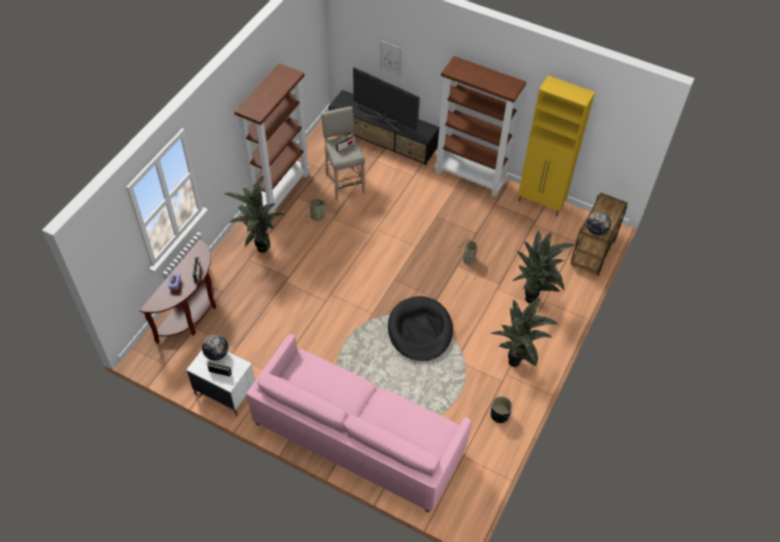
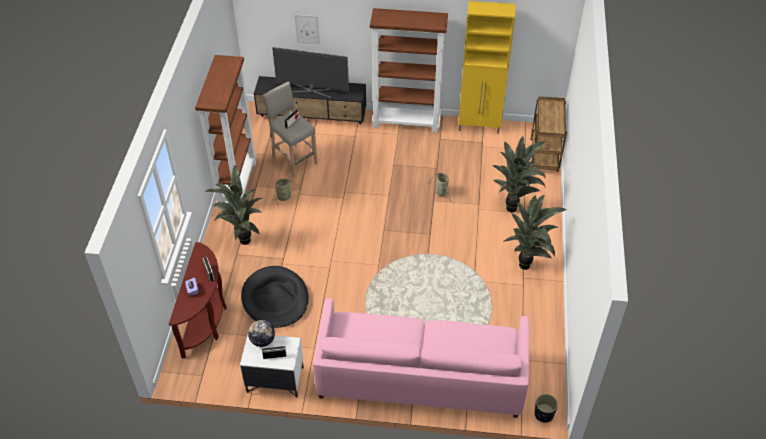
camera: 20 degrees left, 5 degrees down
(420, 330) = (429, 266): black dog bed -> black dog bed (275, 299)
(499, 415) = (535, 314): black planter -> black planter (543, 414)
(596, 231) = (550, 129): globe -> none

